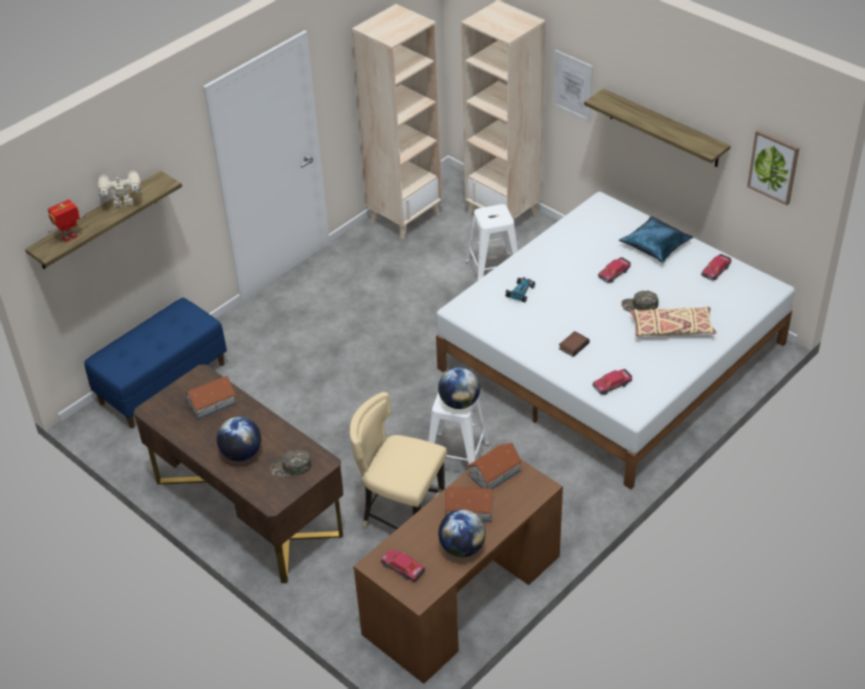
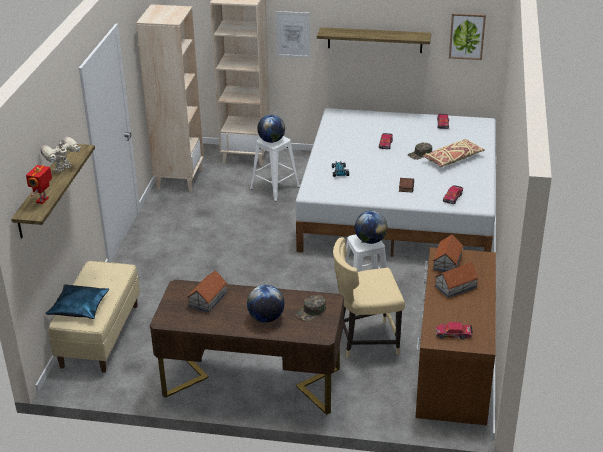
camera: 35 degrees left, 10 degrees down
(163, 383) = (99, 335): blue bench -> beige bench
(462, 548) = (476, 308): globe -> globe (271, 141)
(656, 245) = (393, 123): blue pillow -> blue pillow (79, 307)

